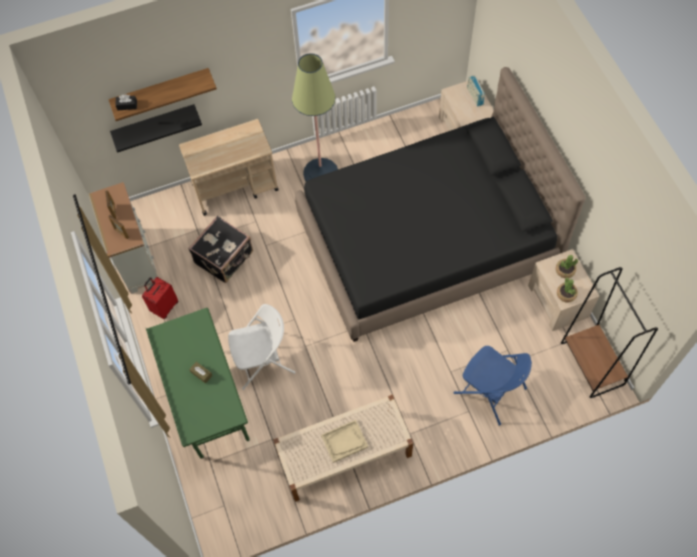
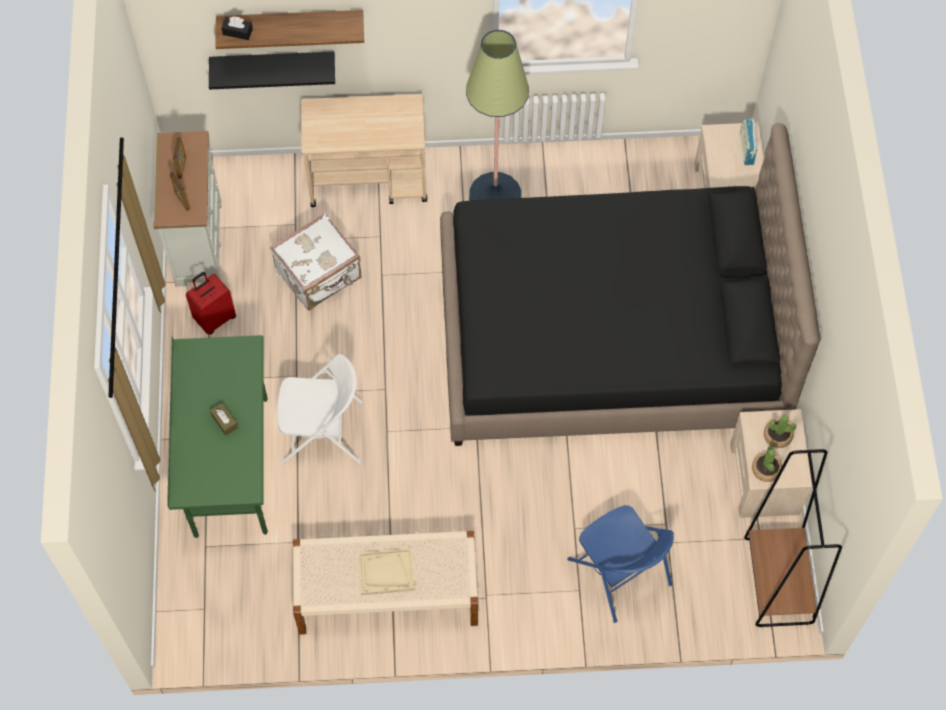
camera: 15 degrees right, 0 degrees up
(225, 258) = (320, 275): black suitcase -> white suitcase

